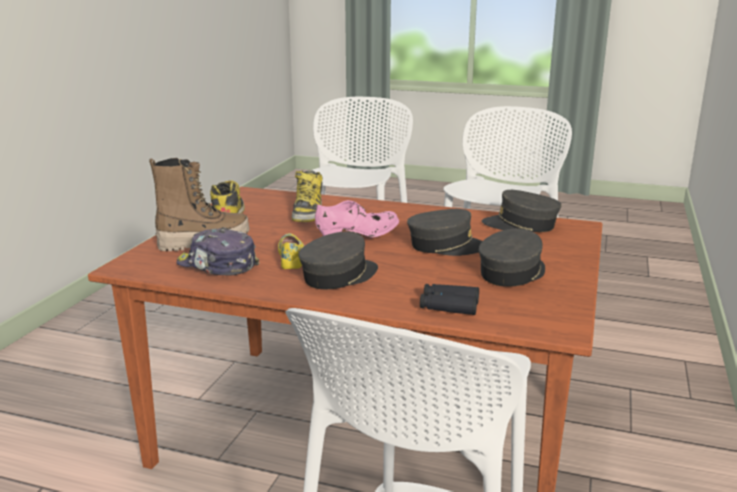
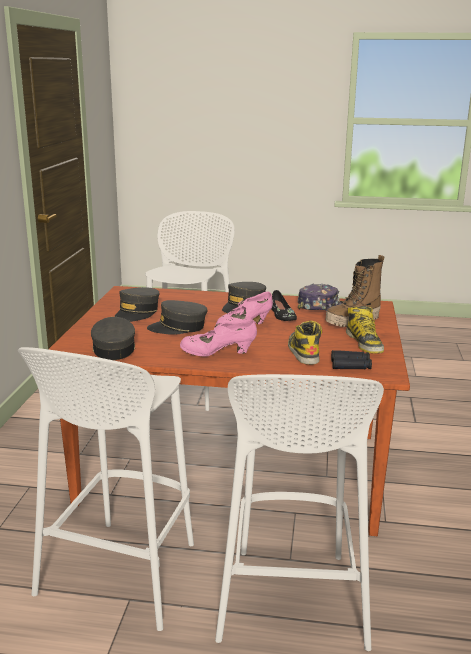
camera: 170 degrees right, 0 degrees up
(291, 257) = (282, 315): yellow shoe -> black shoe
(401, 215) = (218, 354): none -> pink shoe
(449, 306) = (177, 296): black binoculars -> black binoculars (350, 365)
(521, 225) = (113, 349): grey cap -> grey cap turned 105 degrees counterclockwise

